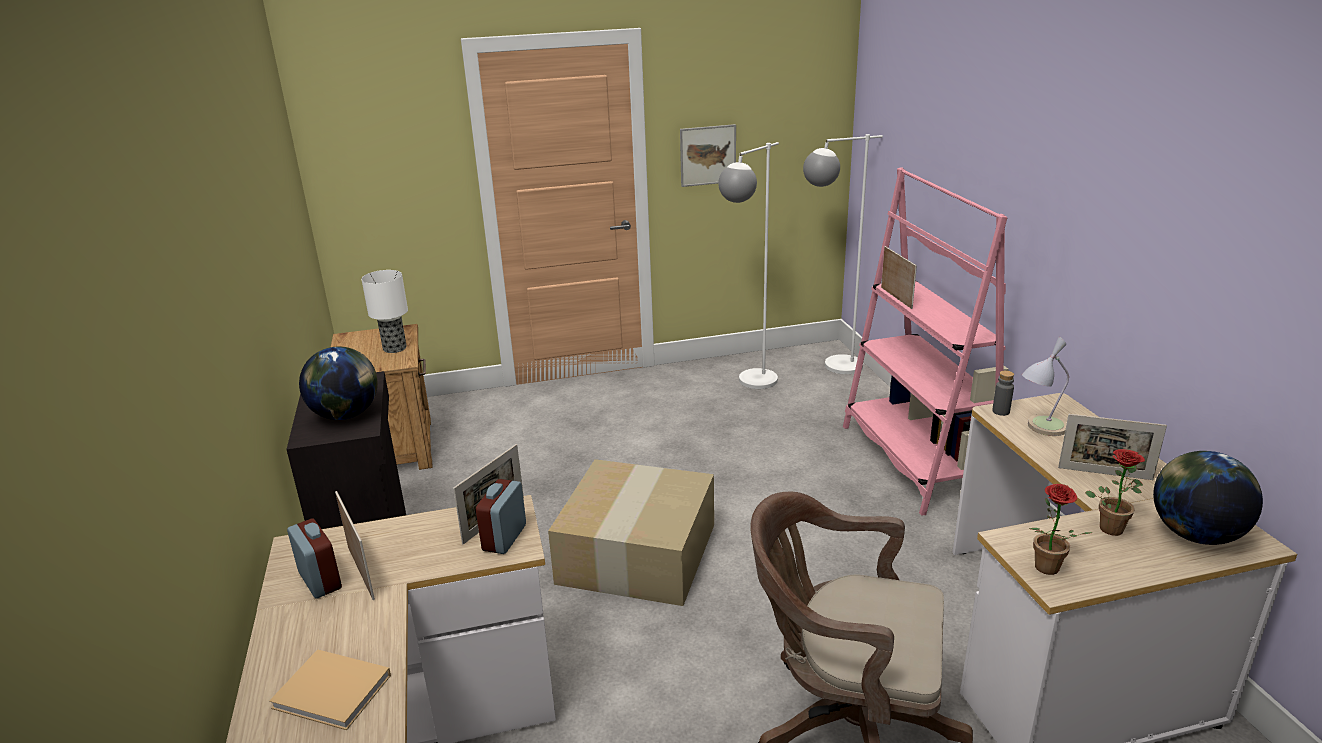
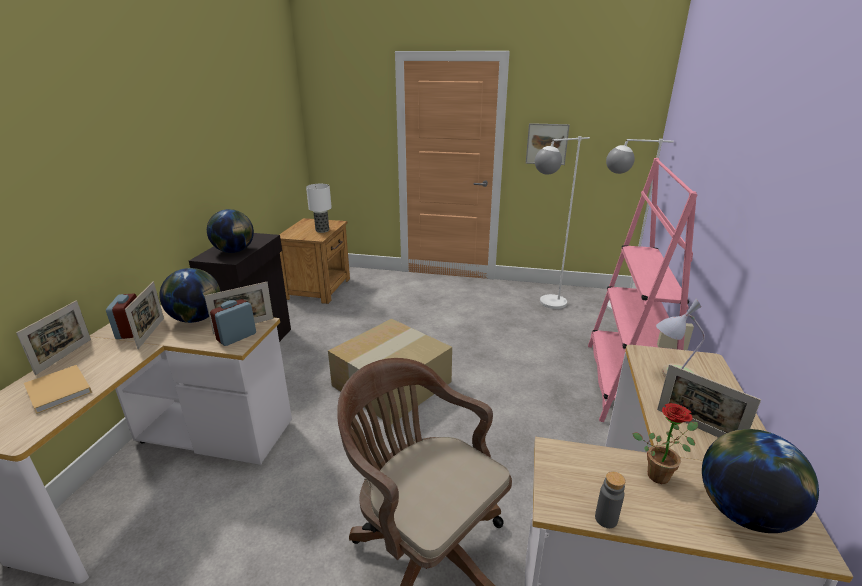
camera: 25 degrees right, 0 degrees up
(406, 532) = (197, 319): none -> globe
(896, 298) = (629, 256): picture frame -> picture frame (64, 356)
(1001, 411) = (648, 353): grey bottle -> grey bottle (606, 519)
(1046, 570) = (561, 488): potted plant -> none

